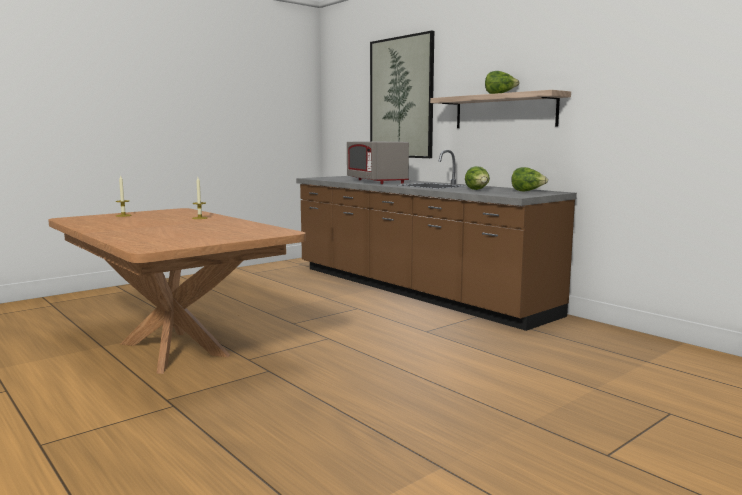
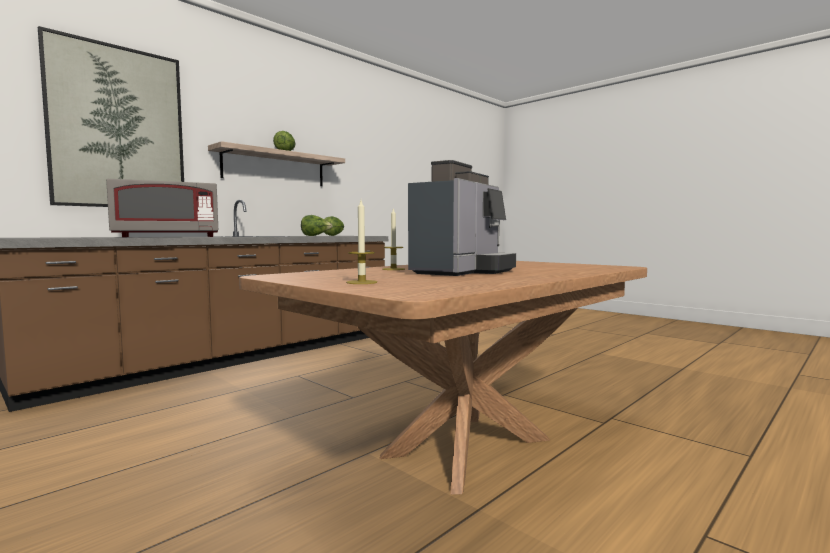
camera: 95 degrees left, 5 degrees down
(160, 224) = (463, 271): none -> coffee machine

